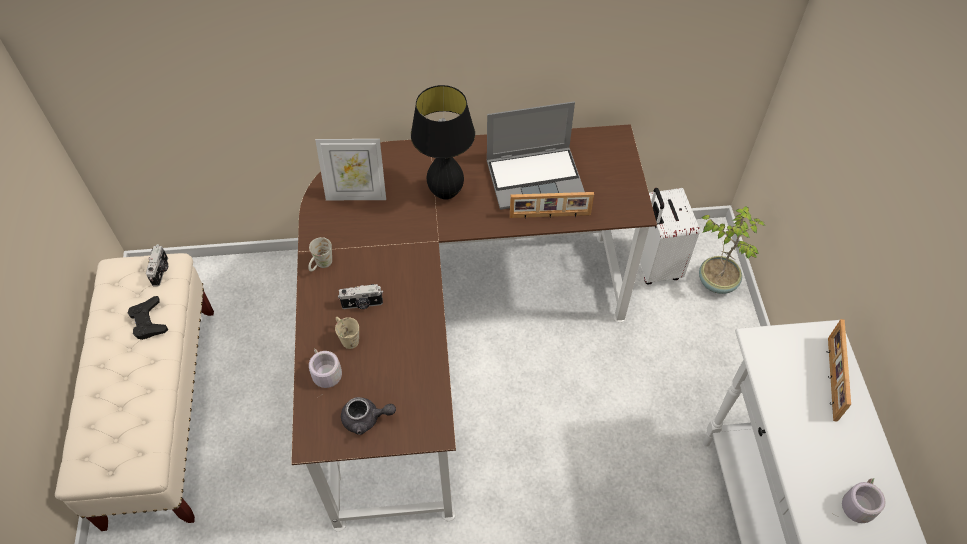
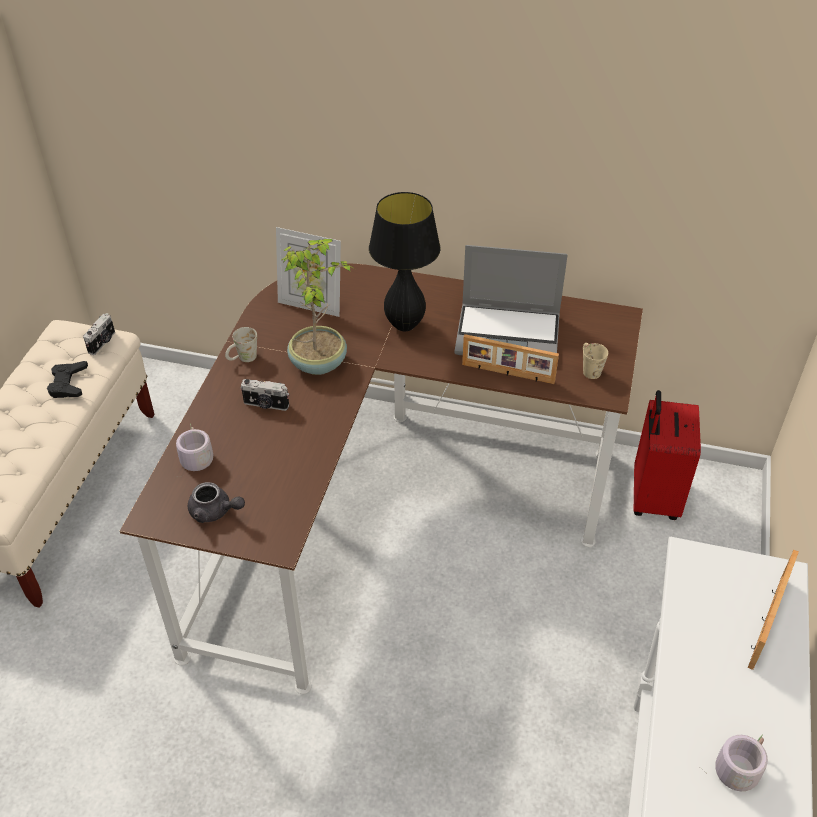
camera: 20 degrees right, 10 degrees down
(347, 337) = (234, 431): beige mug -> beige mug (589, 369)
(653, 264) = (652, 497): white suitcase -> red suitcase
(717, 281) = (724, 535): potted plant -> potted plant (319, 362)

